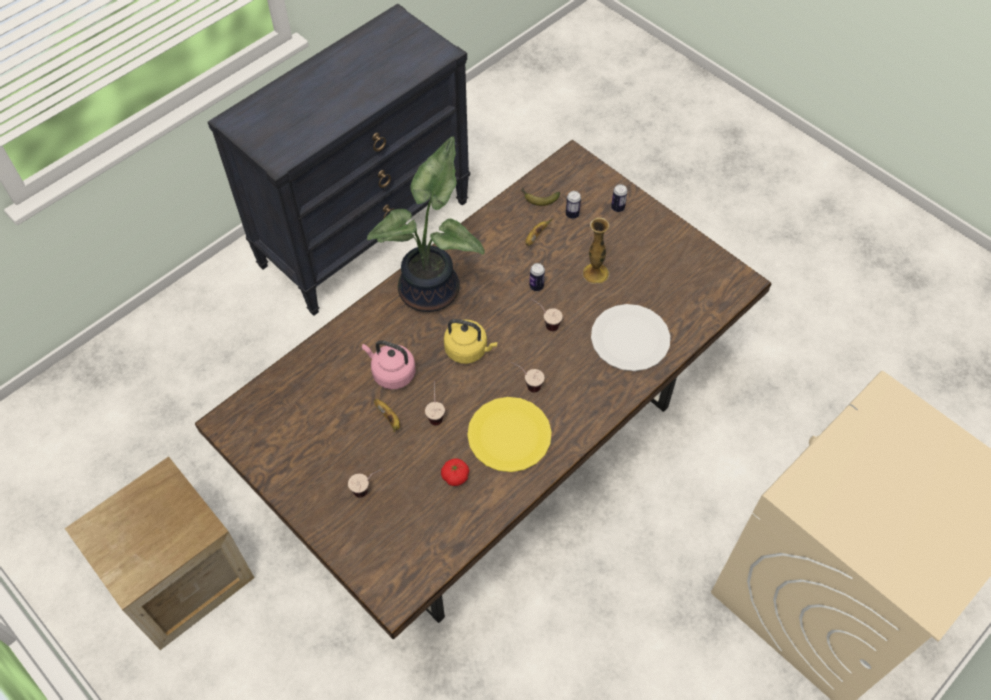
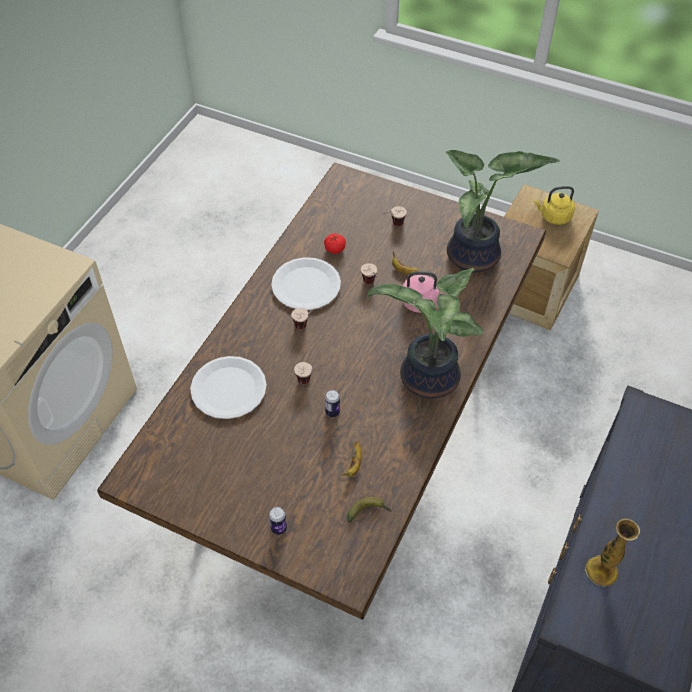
camera: 160 degrees right, 5 degrees down
(301, 409) = (475, 258): none -> potted plant
(468, 350) = (368, 338): yellow kettle -> yellow kettle (554, 217)
(509, 435) = (306, 285): yellow plate -> white plate
(572, 214) = (326, 504): can -> none
(595, 273) = (279, 443): vase -> vase (601, 571)

